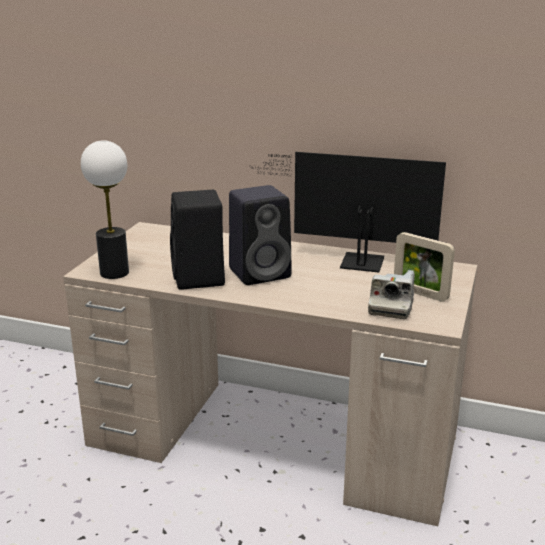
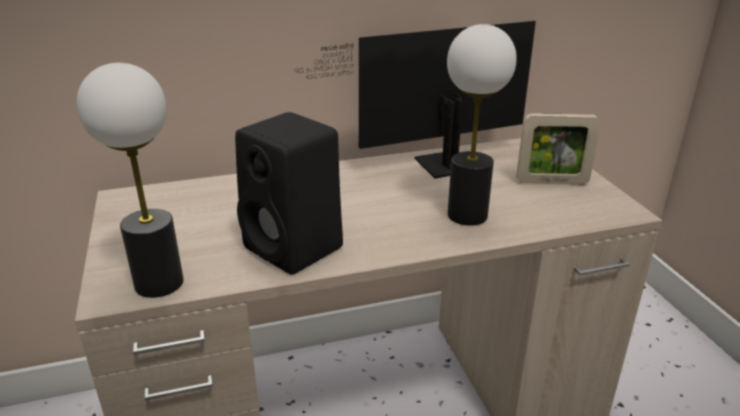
camera: 35 degrees left, 5 degrees up
(261, 273) = (360, 213): black speaker -> none
(325, 293) = (466, 215): none -> table lamp
(391, 306) = (551, 207): camera -> none

